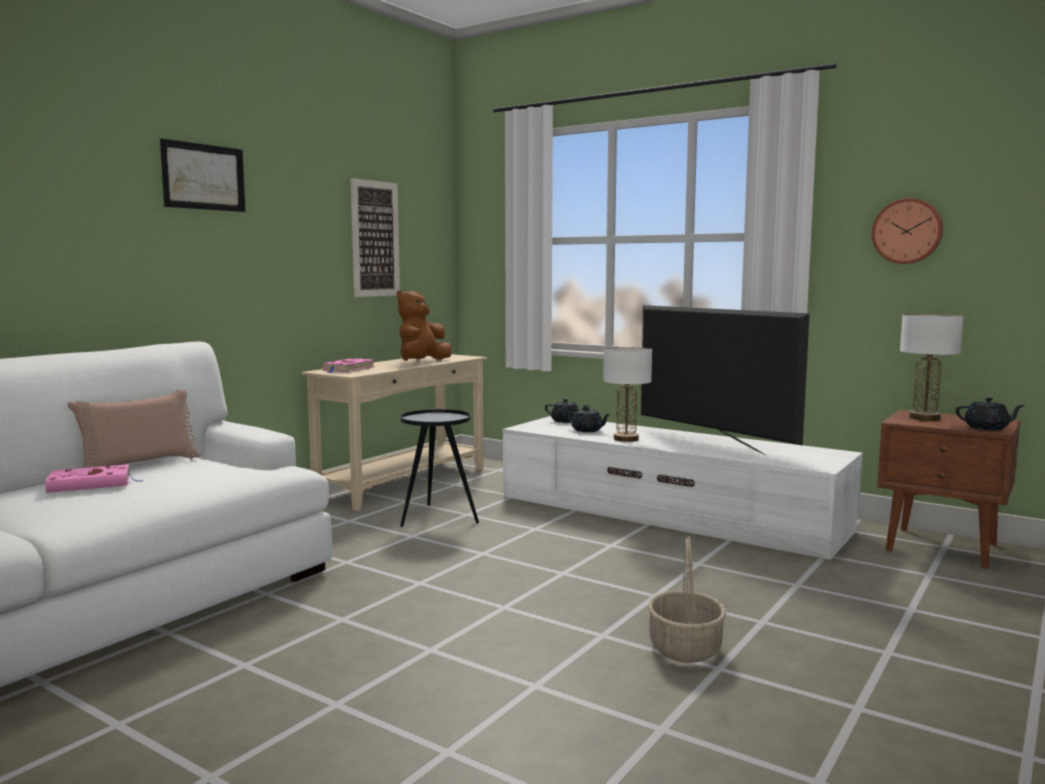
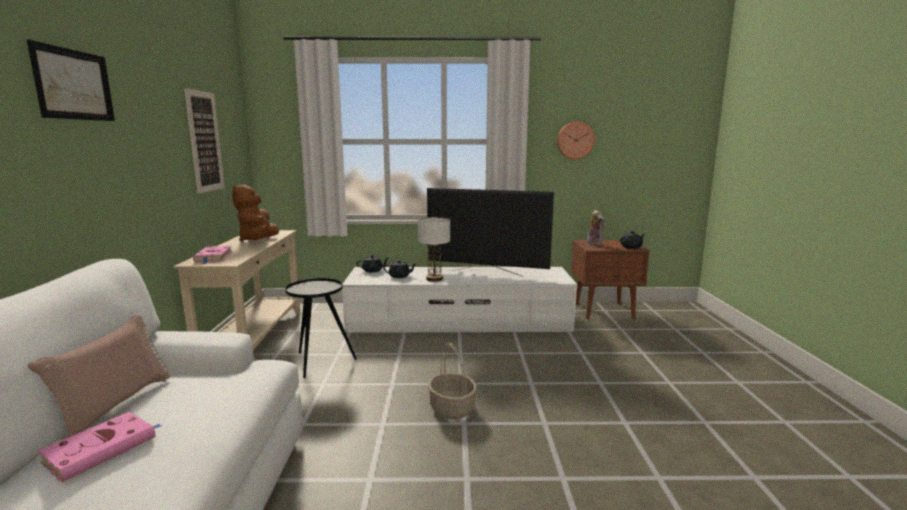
camera: 35 degrees left, 5 degrees up
(686, 649) = (594, 415): basket -> basket (452, 409)
(924, 418) = (595, 244): table lamp -> plush toy

